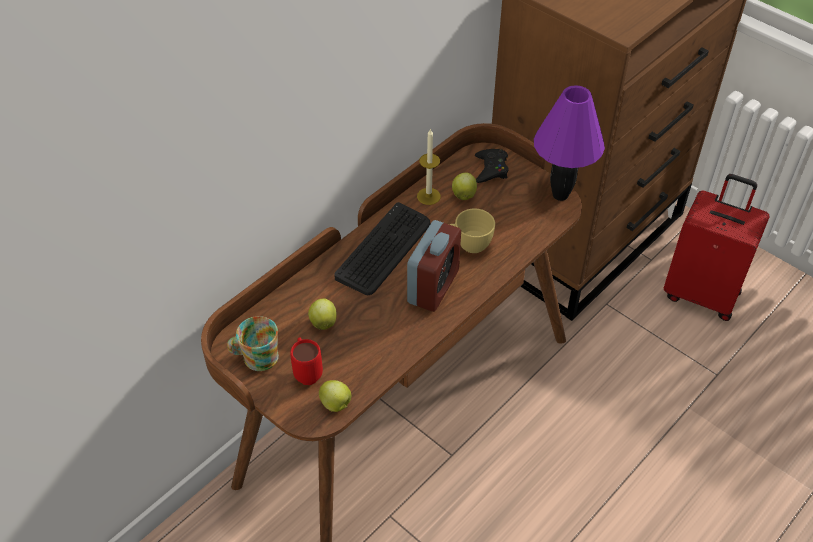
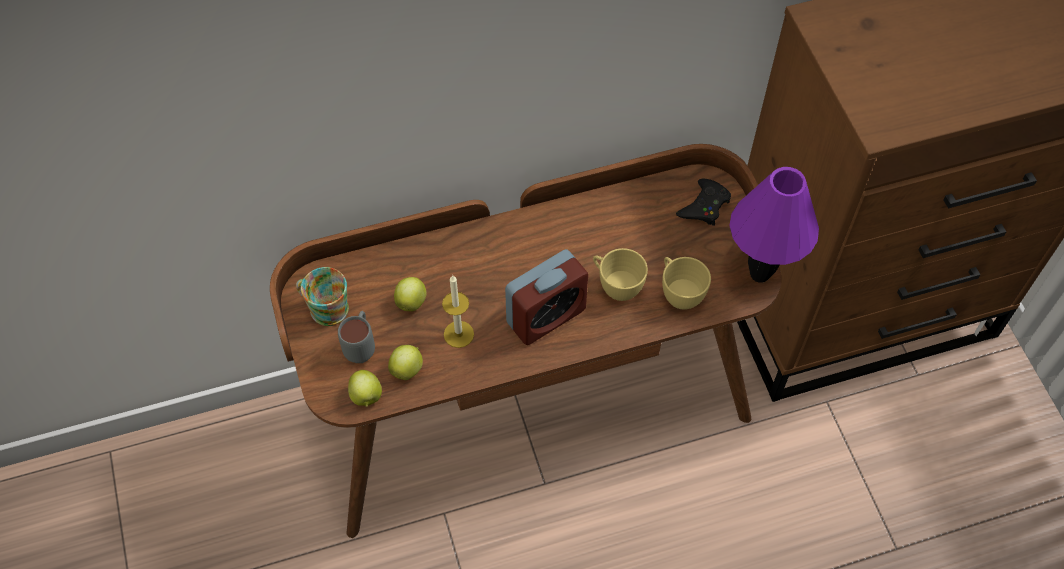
camera: 30 degrees right, 10 degrees up
(307, 372) = (361, 347): red mug -> grey mug
(384, 250) = (525, 249): keyboard -> none
(428, 196) = (613, 208): candle -> candle (458, 334)
(463, 195) = (652, 224): apple -> apple (407, 369)
(515, 230) = (679, 293): none -> yellow cup
(702, 293) = (949, 445): red suitcase -> none

